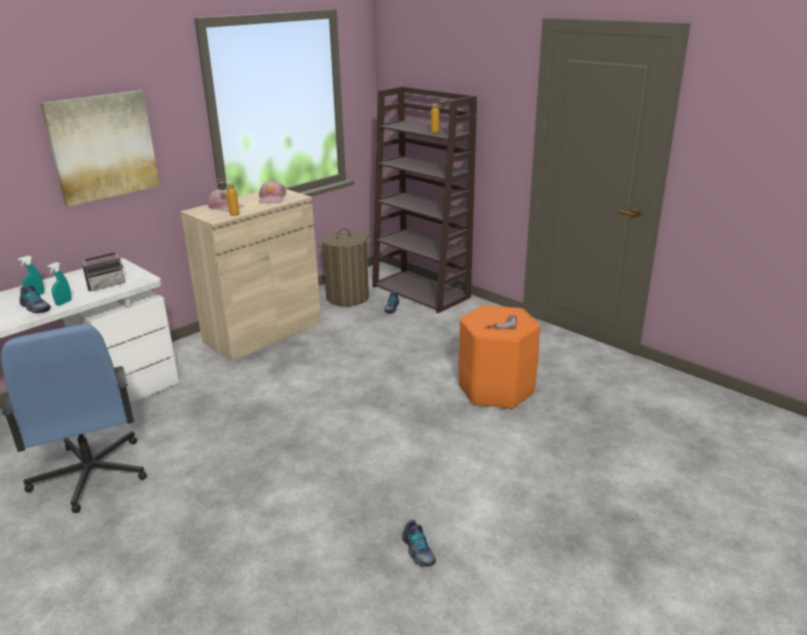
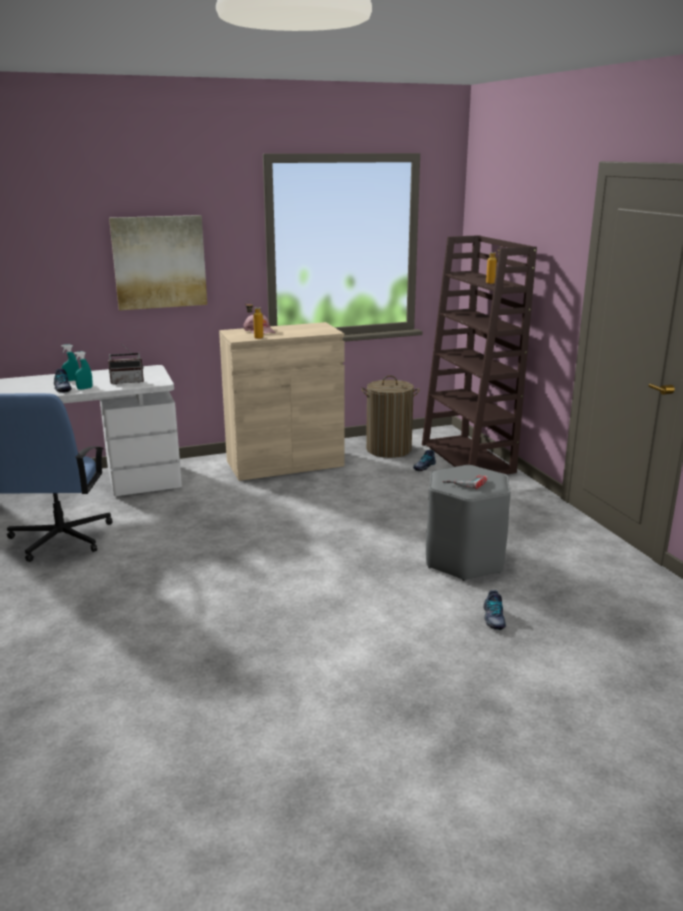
camera: 25 degrees right, 5 degrees down
(272, 199) = (307, 330): pink cap -> none
(418, 551) = (261, 670): shoe -> shoe (493, 618)
(496, 390) = (464, 560): orange stool -> grey stool

